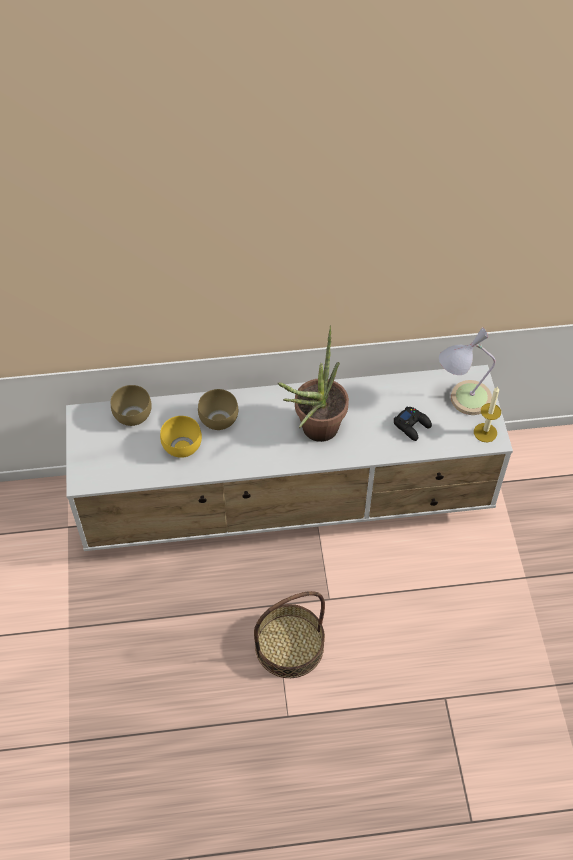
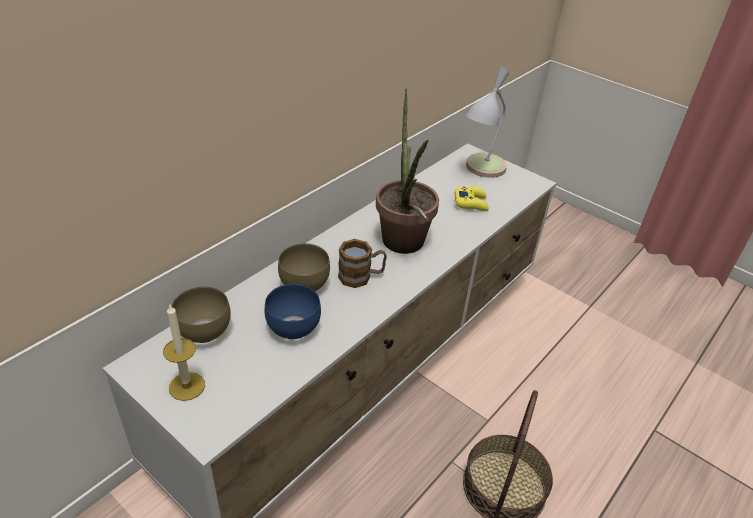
camera: 45 degrees left, 15 degrees down
(183, 448) = (295, 329): yellow bowl -> blue bowl
(260, 437) = (361, 277): none -> mug
(412, 425) = (471, 203): black game controller -> yellow game controller
(485, 432) = (524, 181): candle -> candle (187, 386)

